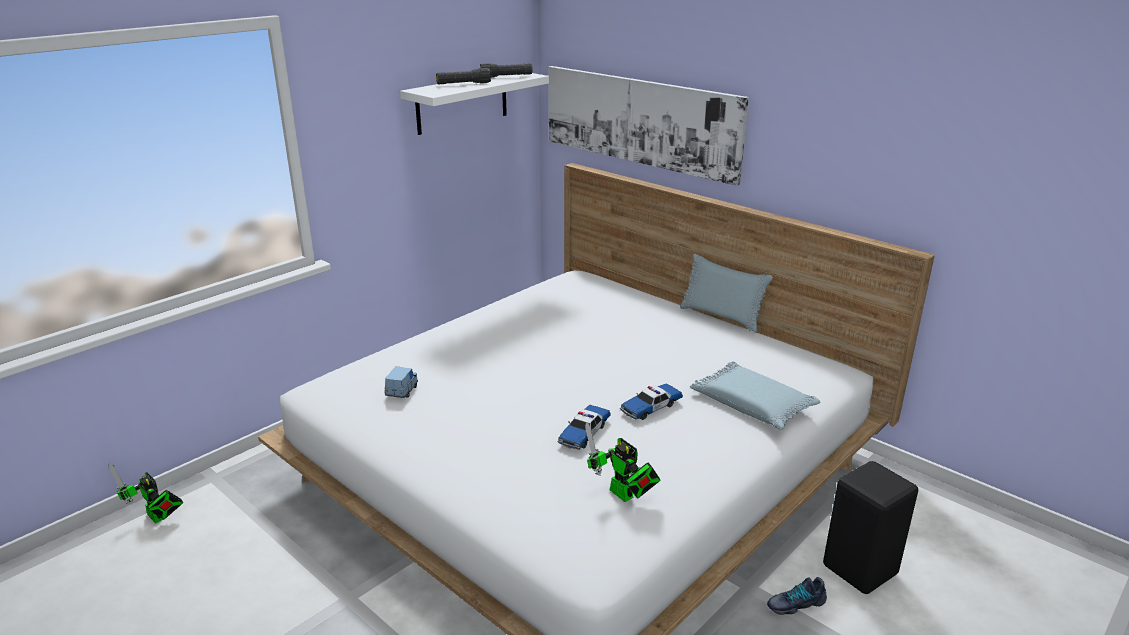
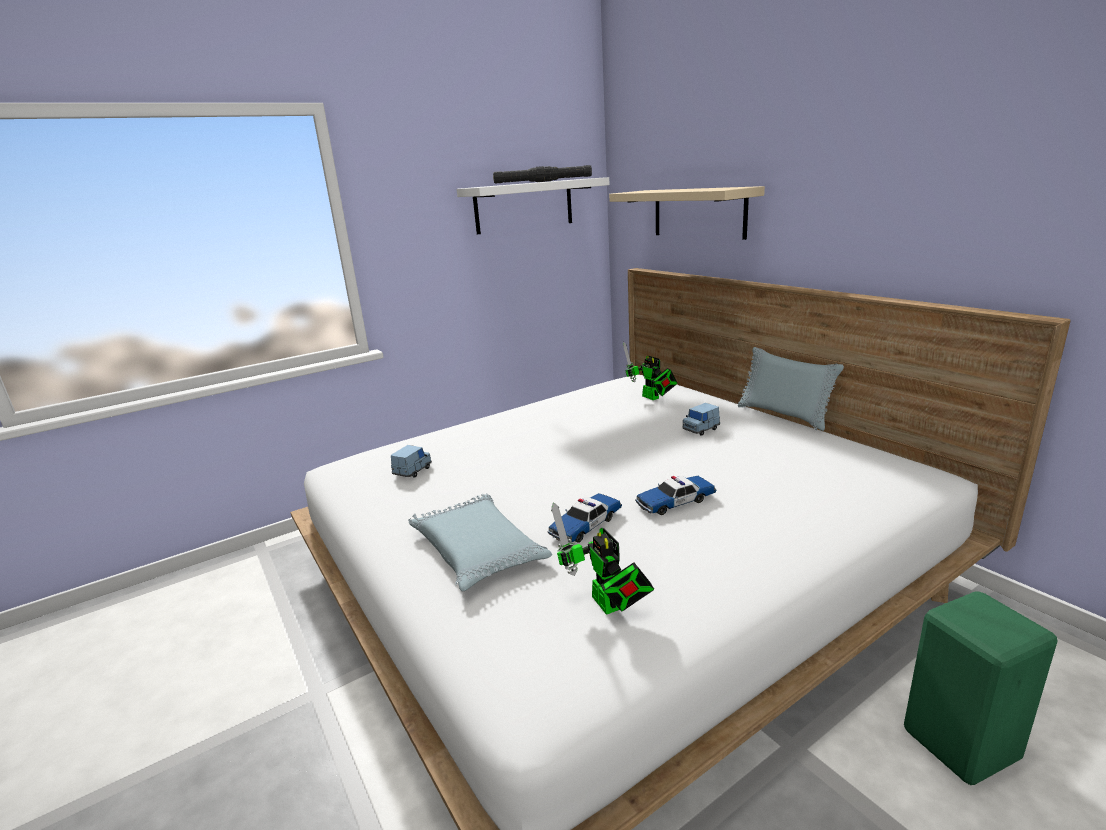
camera: 15 degrees right, 5 degrees down
(157, 518) = (194, 584): toy robot -> toy robot (652, 398)
(639, 121) = (698, 213): picture -> beige shelf
(654, 335) = (701, 429): none -> blue toy car
(753, 402) = (807, 503): blue pillow -> blue pillow (477, 548)
(795, 603) = (859, 783): shoe -> none
(859, 568) = (960, 741): black stool -> green stool

